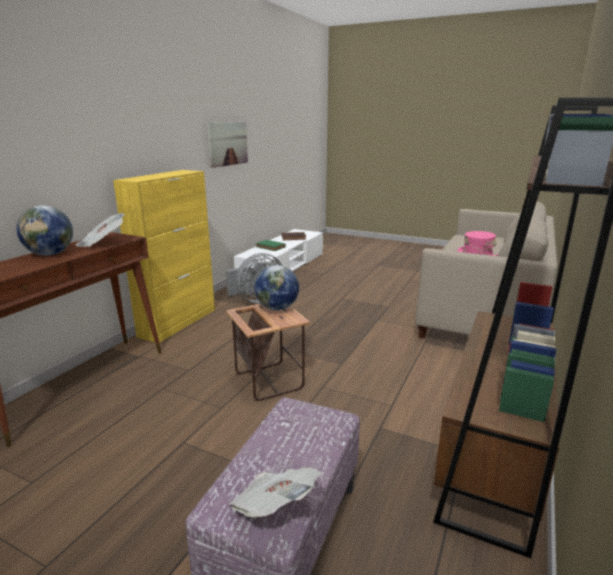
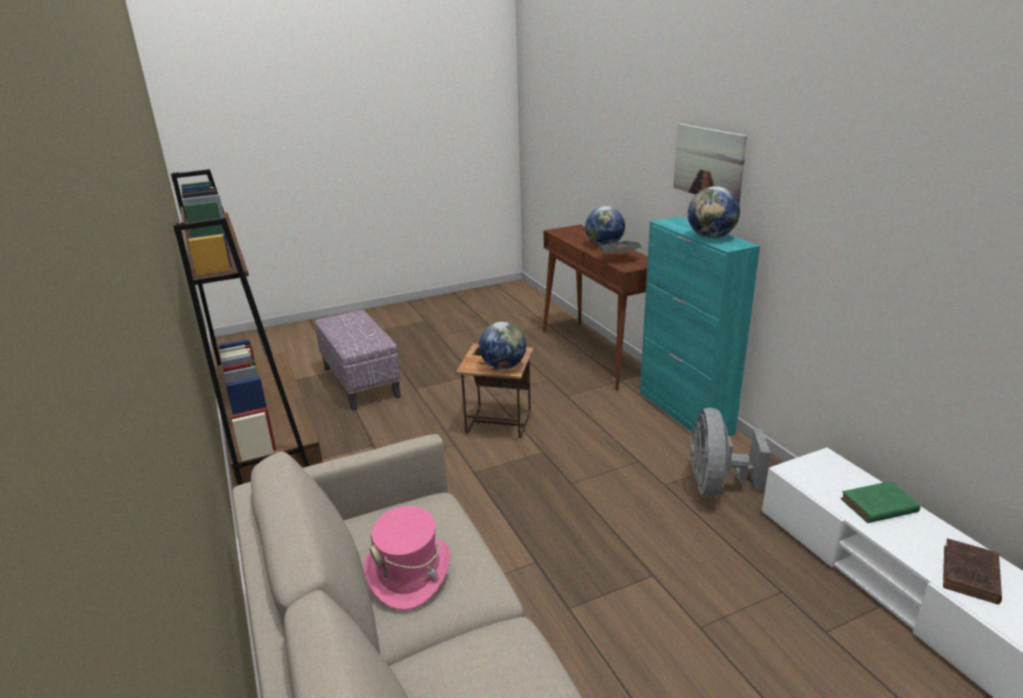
camera: 130 degrees right, 5 degrees up
(173, 173) = (711, 237): none -> globe
(178, 322) = (685, 412): yellow cabinet -> turquoise cabinet
(228, 143) = (887, 250): picture -> picture (708, 163)
(274, 507) = (334, 319): newspaper -> none

